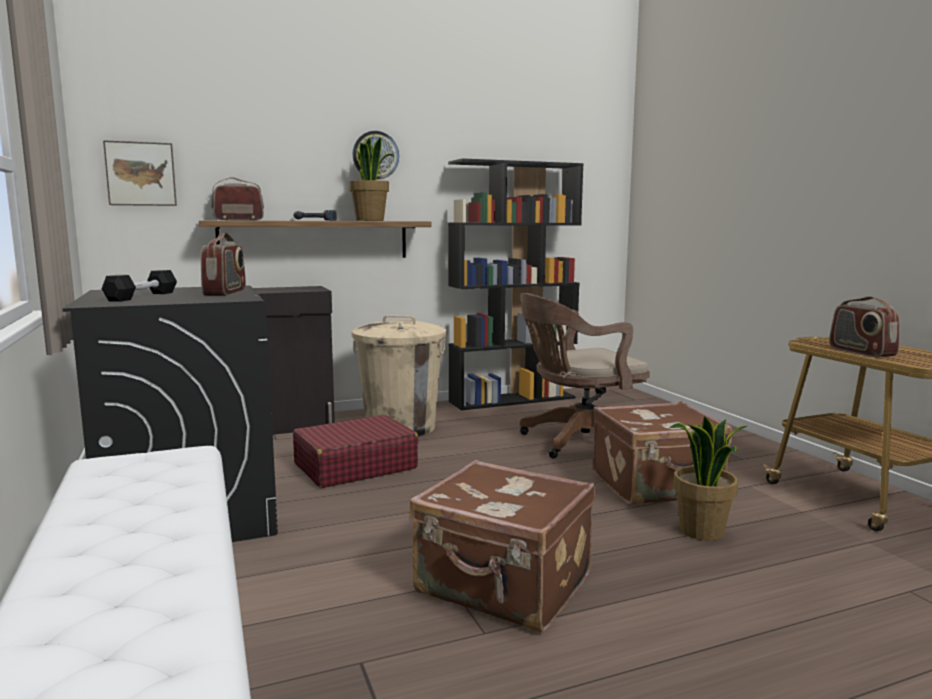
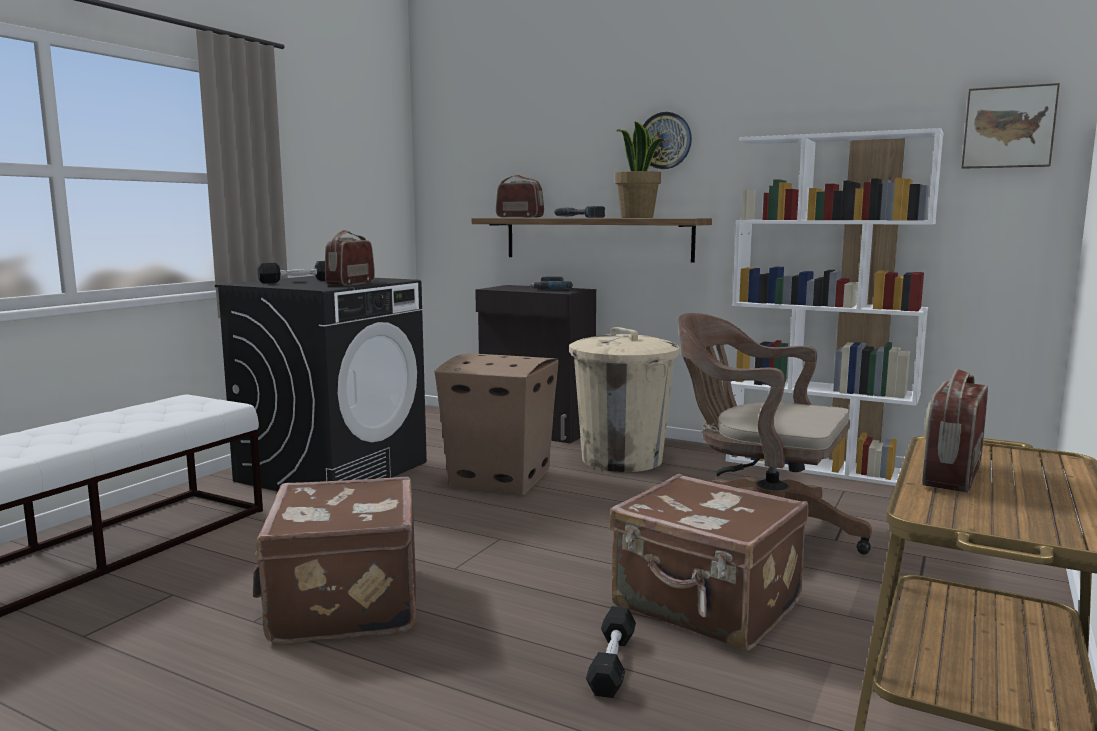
camera: 50 degrees right, 0 degrees up
(141, 174) = (457, 175): picture -> picture (1008, 127)
(225, 293) = (350, 283): radio -> radio turned 150 degrees clockwise
(288, 289) = (549, 289): none -> power drill
(355, 466) = (498, 478): red suitcase -> cardboard box
(513, 399) = (818, 467): black bookcase -> white bookcase
(702, 532) = (612, 664): potted plant -> black dumbbell

